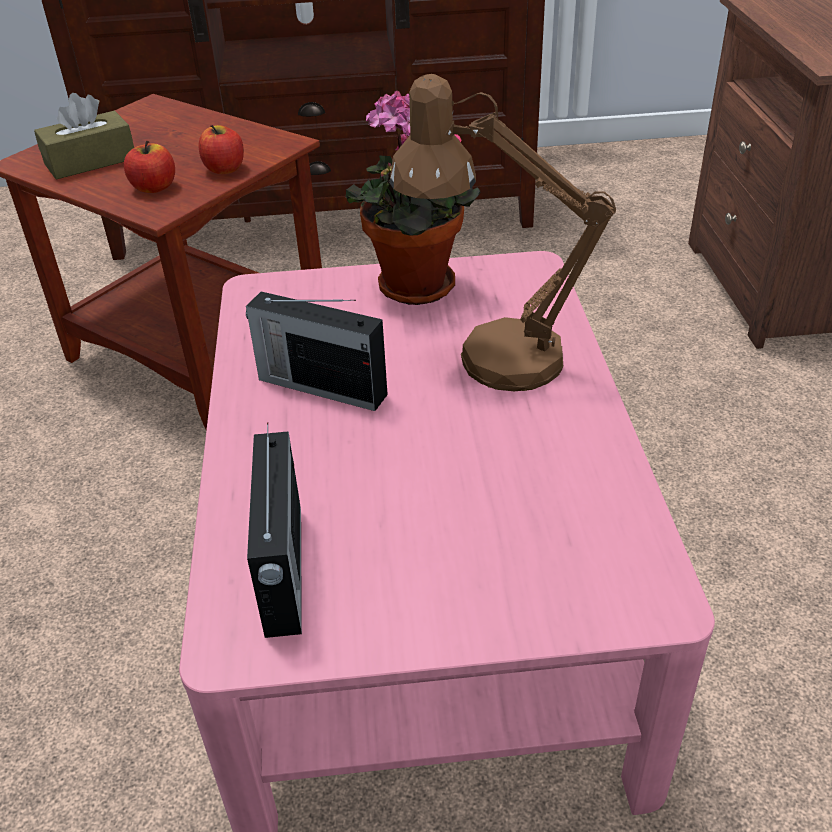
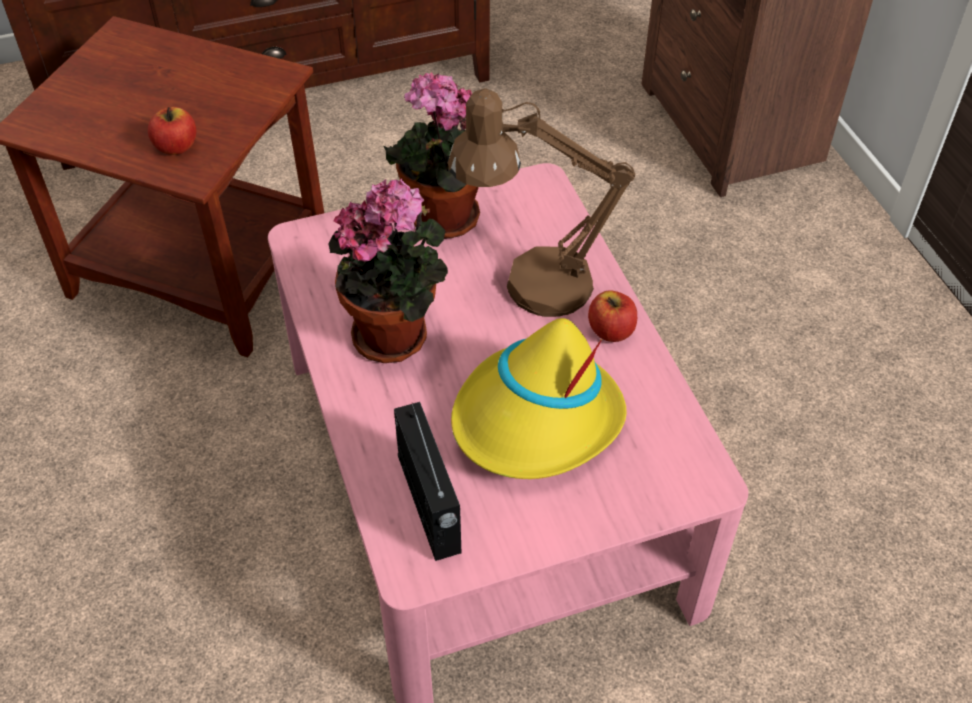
camera: 15 degrees left, 10 degrees up
(90, 161) = (94, 118): brown tissue box -> none
(224, 169) = (235, 115): apple -> apple (611, 331)
(320, 386) = (397, 334): radio -> potted plant
(451, 495) = (536, 420): none -> yellow hat

